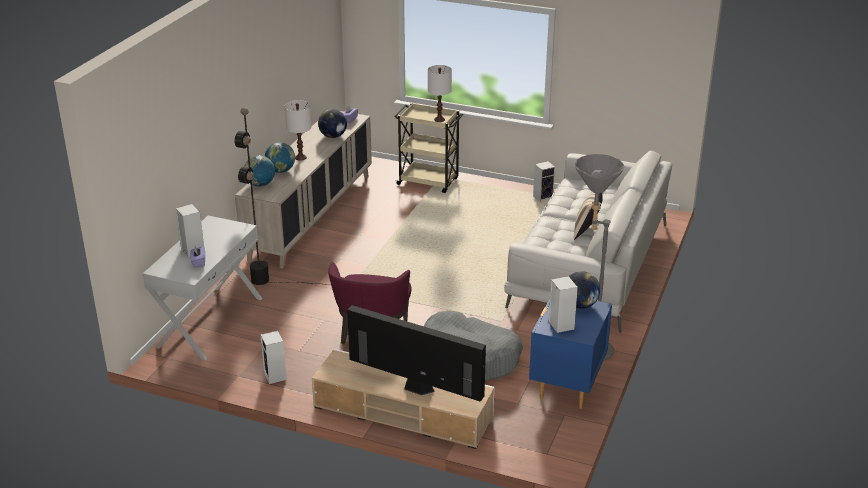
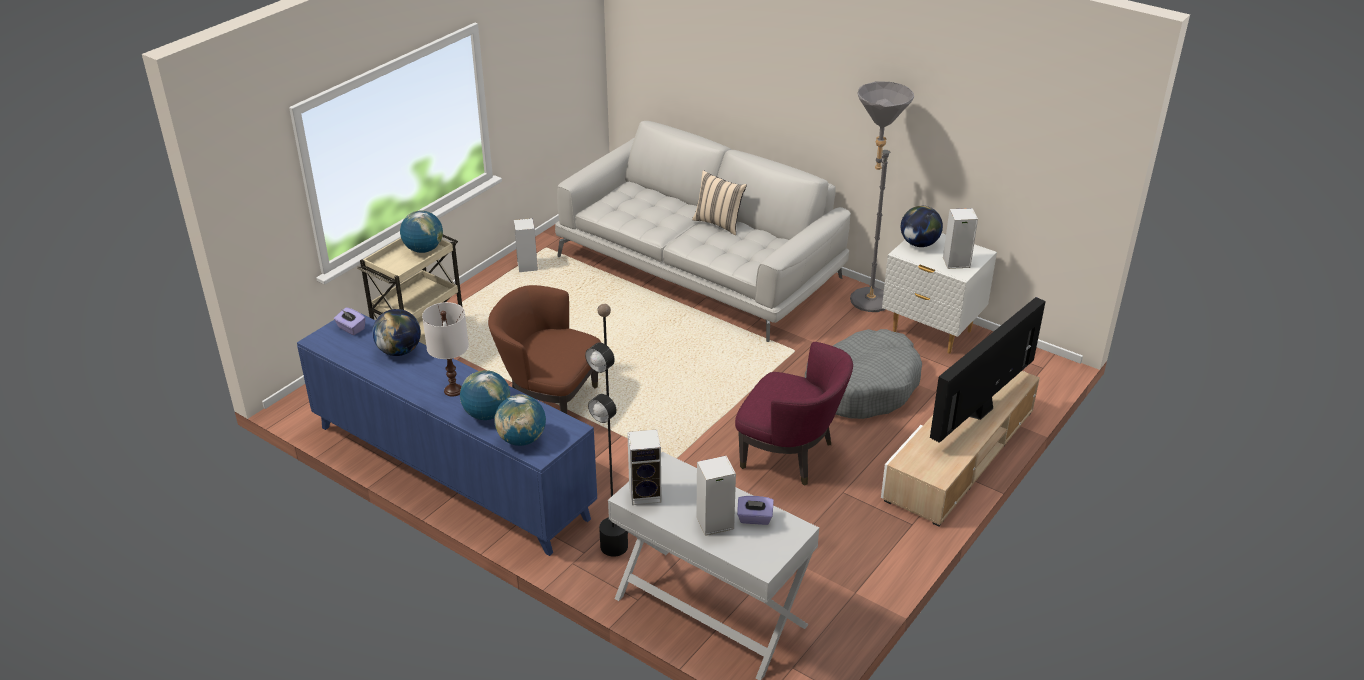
camera: 75 degrees left, 5 degrees up
(276, 377) = (865, 555): speaker -> speaker (646, 494)
(310, 216) = (450, 472): beige cabinet -> blue cabinet
(393, 234) = (549, 400): none -> brown armchair
(439, 119) = (424, 249): white table lamp -> globe
(567, 386) = (931, 332): blue nightstand -> white nightstand

